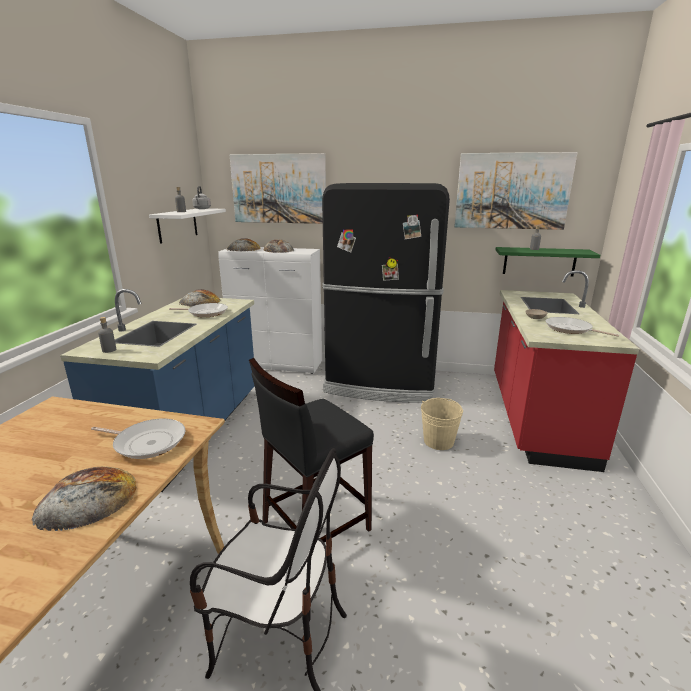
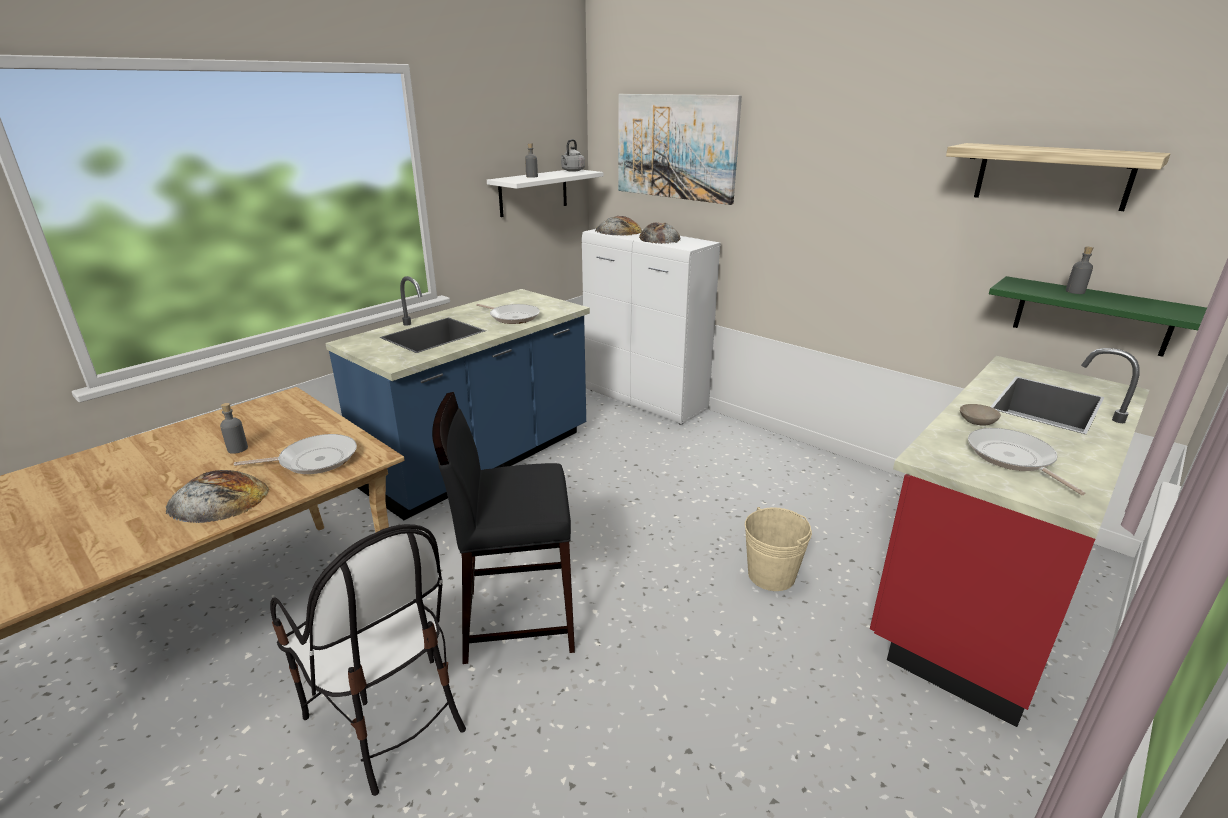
camera: 30 degrees right, 5 degrees up
(109, 350) = (369, 347): grey bottle -> grey bottle (237, 449)
(147, 442) = (314, 460): frying pan -> frying pan turned 60 degrees counterclockwise
(200, 302) = (525, 300): bread -> none
(381, 383) = (765, 464): black fridge -> none
(512, 191) = (1052, 176): picture -> shelf

